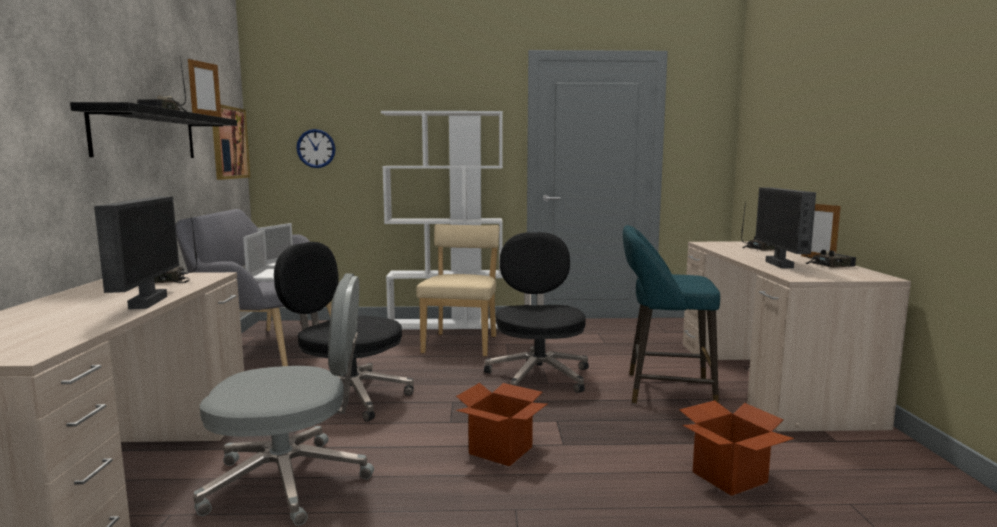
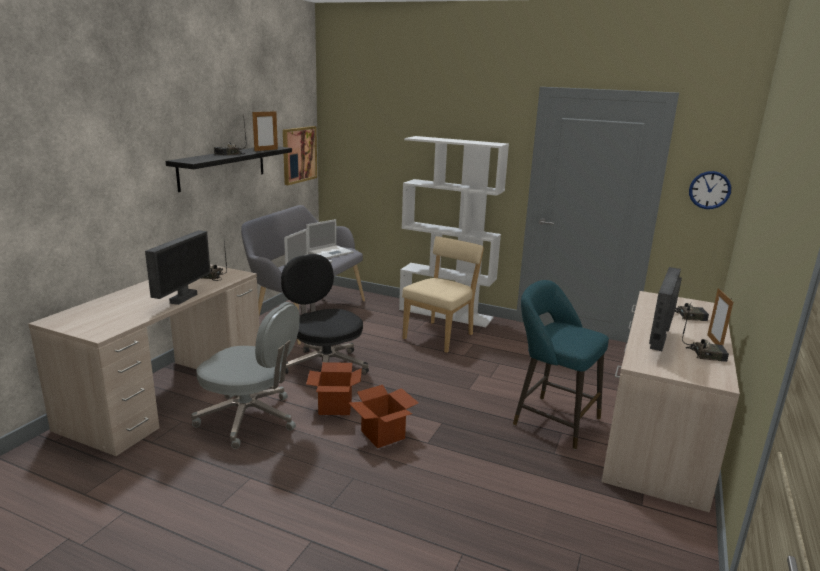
camera: 25 degrees right, 10 degrees up
(316, 148) = (364, 159): wall clock -> wall clock (709, 190)
(538, 375) = (468, 380): black office chair -> none
(729, 477) = (515, 504): cardboard box -> cardboard box (335, 407)

